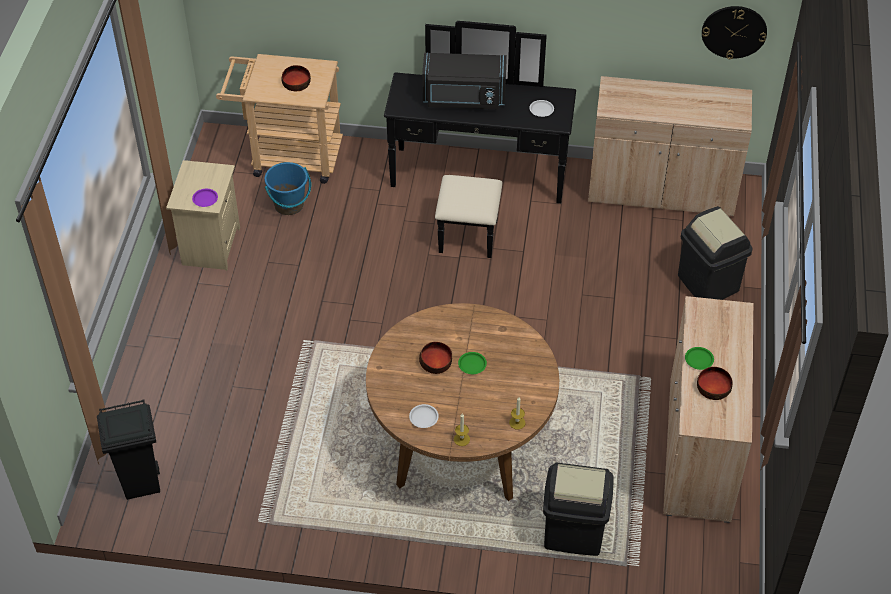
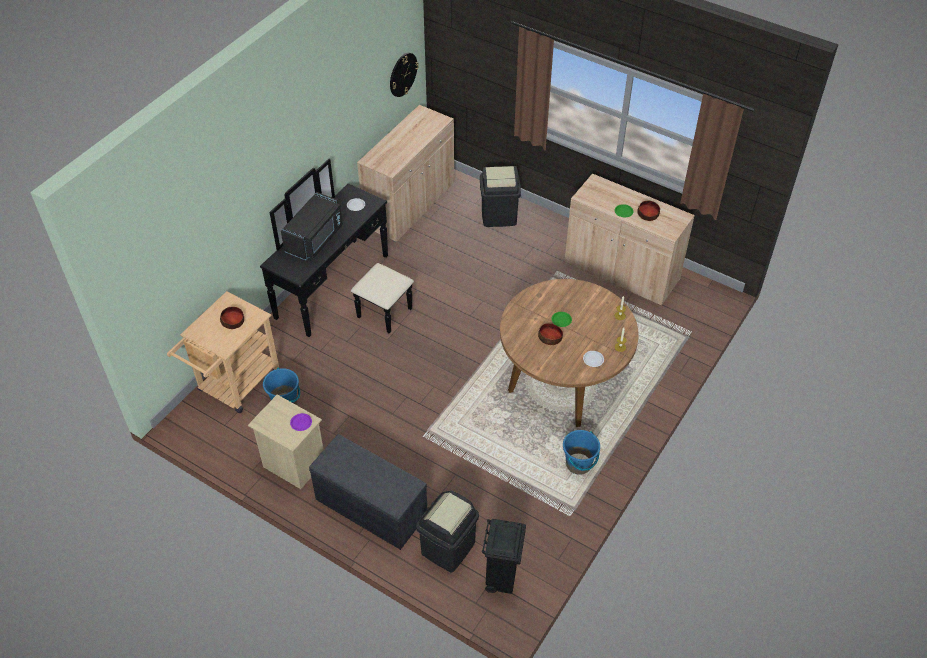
camera: 65 degrees left, 0 degrees up
(185, 331) = (370, 507): none -> grey bench
(339, 506) = (578, 464): none -> blue bucket
(573, 532) = (654, 352): black trash can -> black trash can (448, 548)

